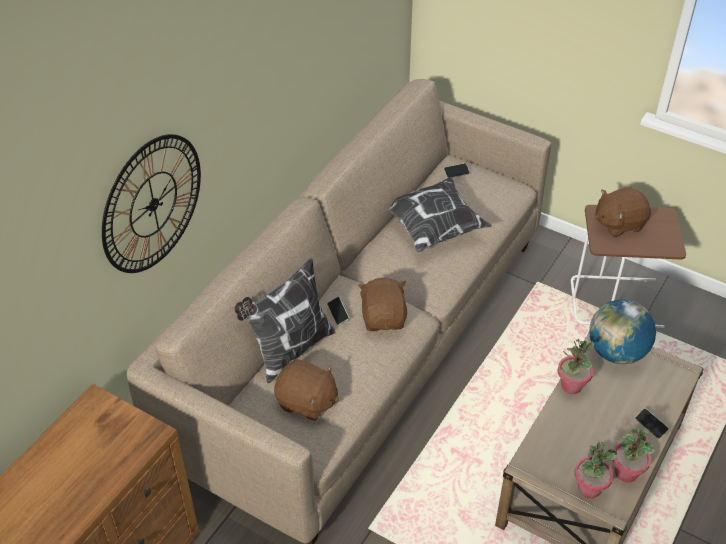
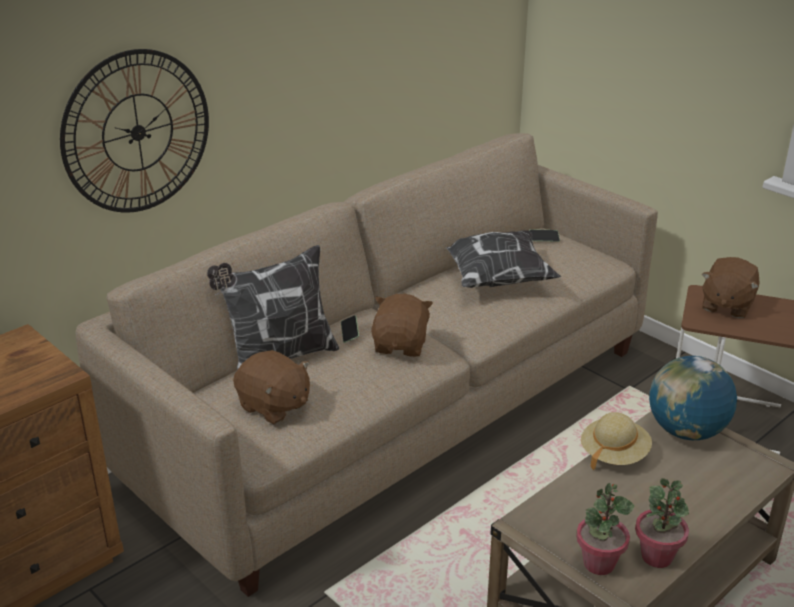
camera: 15 degrees right, 15 degrees down
(571, 386) = (614, 454): potted plant -> beige hat
(619, 223) = (726, 305): brown plush toy -> brown plush toy turned 60 degrees counterclockwise
(650, 426) = (708, 513): phone -> none

